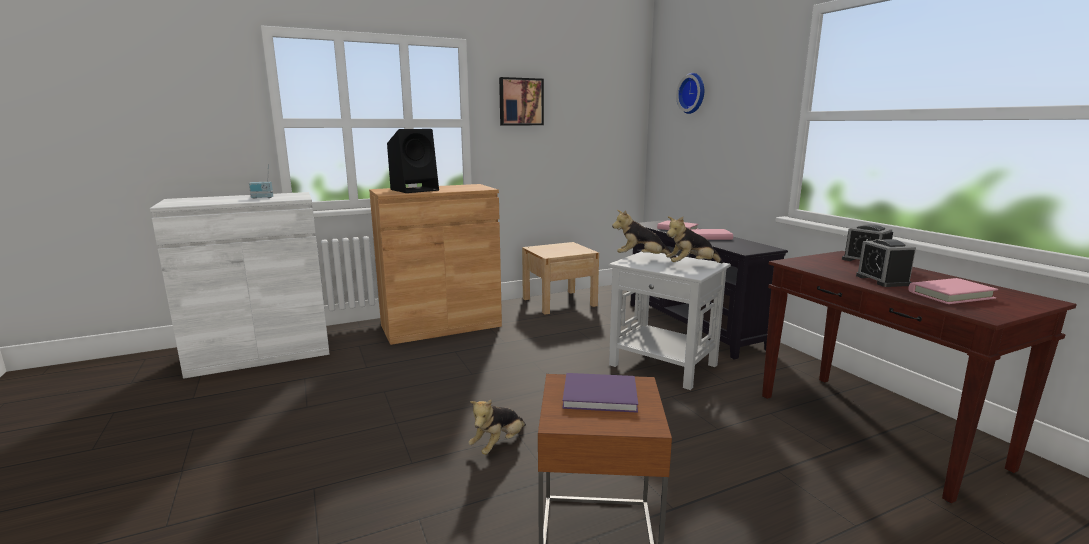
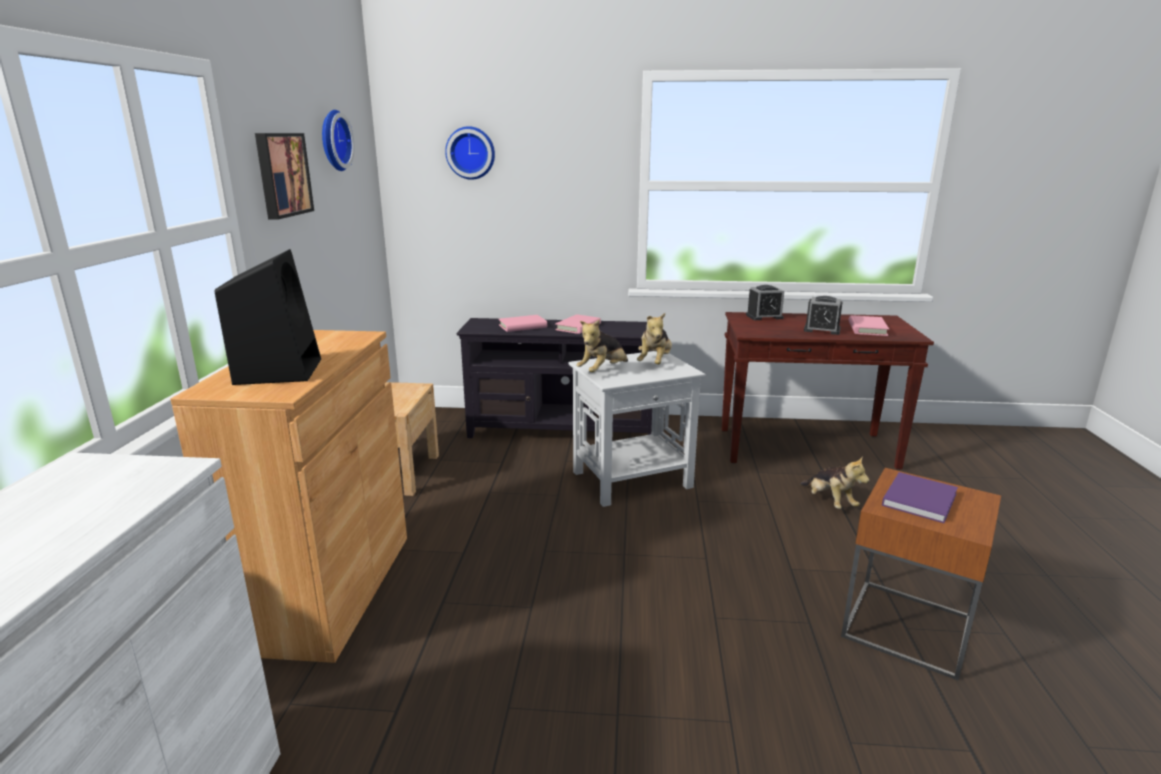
camera: 60 degrees left, 5 degrees up
(262, 198) = (73, 508): radio -> none
(498, 445) = (727, 638): plush toy -> plush toy (829, 502)
(586, 85) = (333, 140): none -> wall clock

